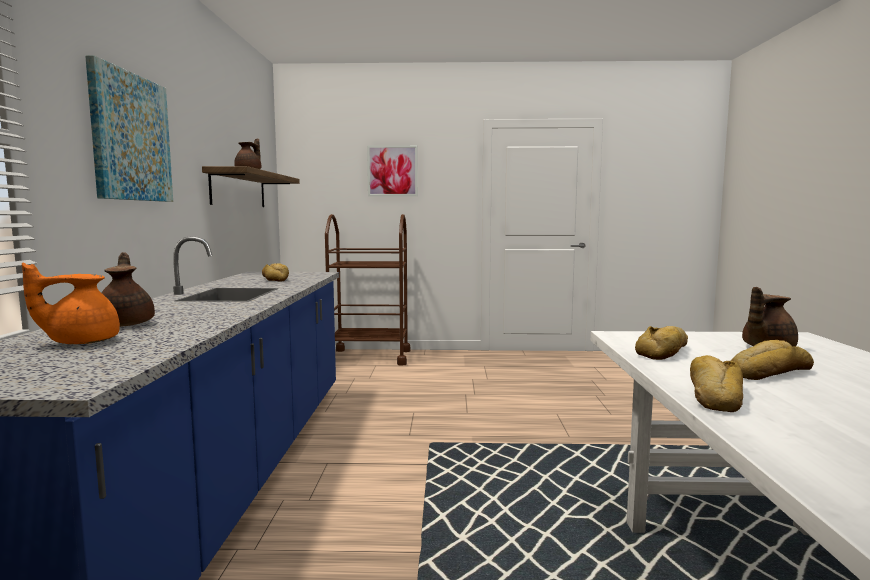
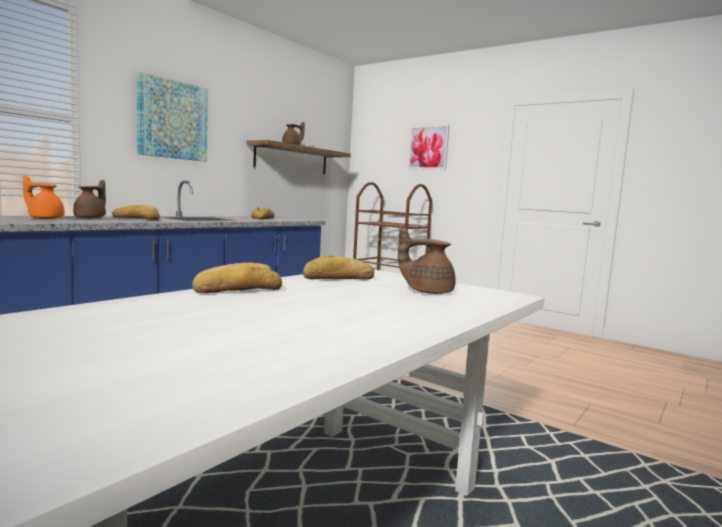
camera: 35 degrees right, 0 degrees up
(767, 372) = (341, 294): bread -> bread (136, 219)

